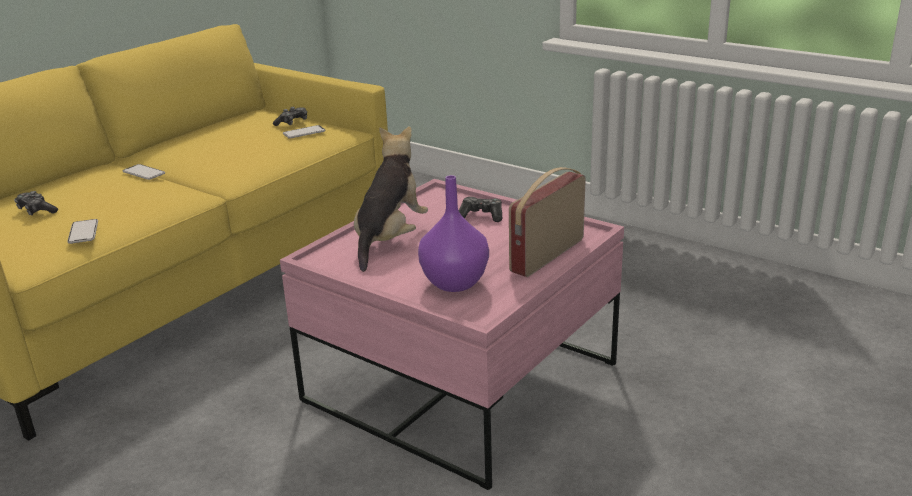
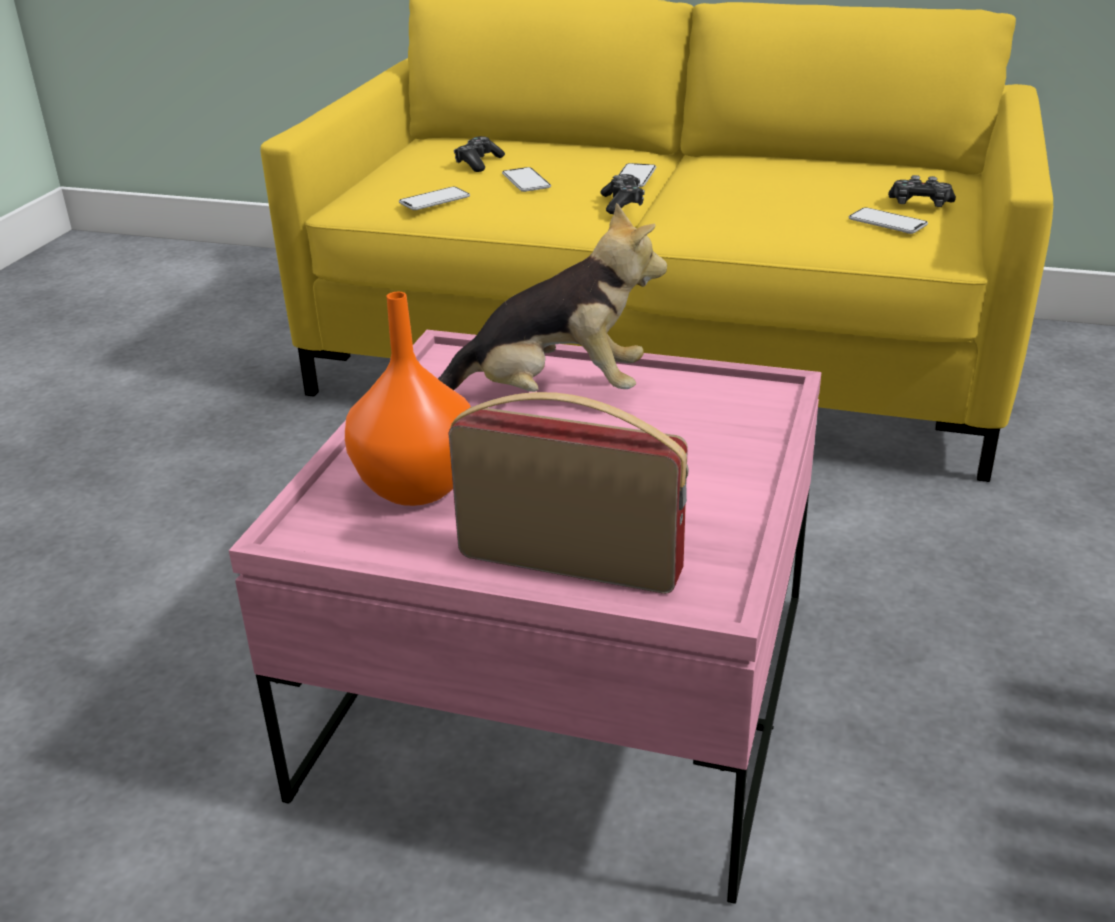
camera: 70 degrees right, 5 degrees up
(99, 201) = (526, 181): none -> phone
(455, 283) = (413, 488): purple vase -> orange vase
(481, 216) = (704, 456): game controller -> game controller (622, 204)

